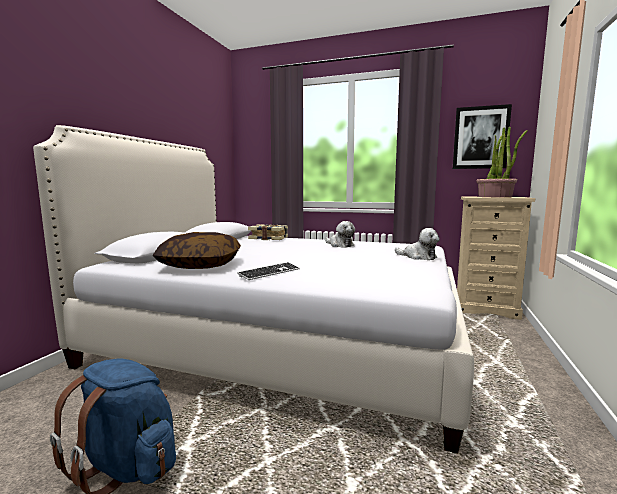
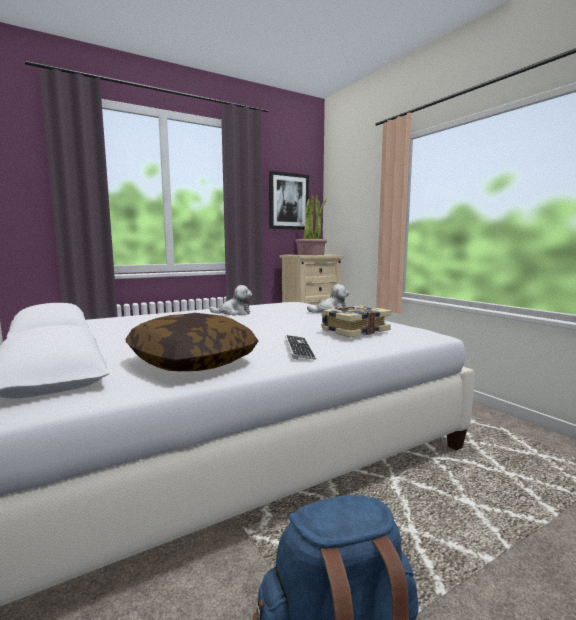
camera: 50 degrees left, 0 degrees up
(269, 238) = (123, 319): book -> book (354, 331)

